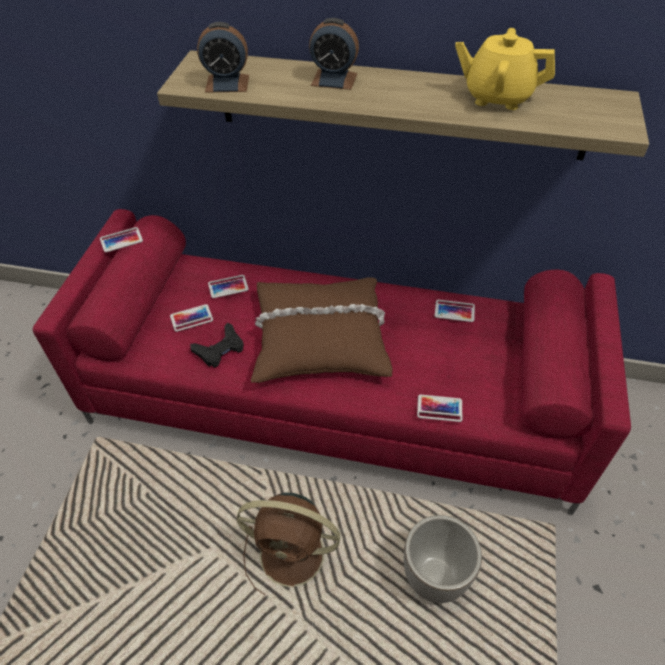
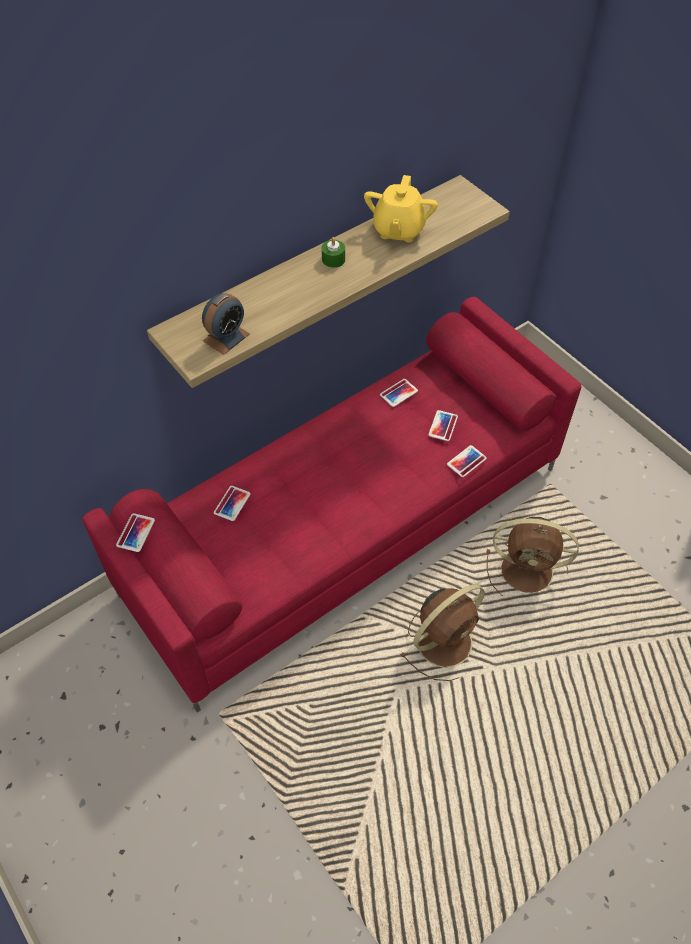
camera: 50 degrees left, 5 degrees up
(191, 318) = (241, 547): phone -> phone (443, 426)
(220, 349) = (292, 548): black game controller -> none
(320, 338) = (343, 482): brown pillow -> none
(334, 79) = (288, 284): alarm clock -> none
(400, 85) = (333, 259): none -> green candle
(436, 576) = (529, 571): planter -> brown fan
(497, 97) = (398, 230): yellow teapot -> yellow teapot turned 45 degrees counterclockwise

